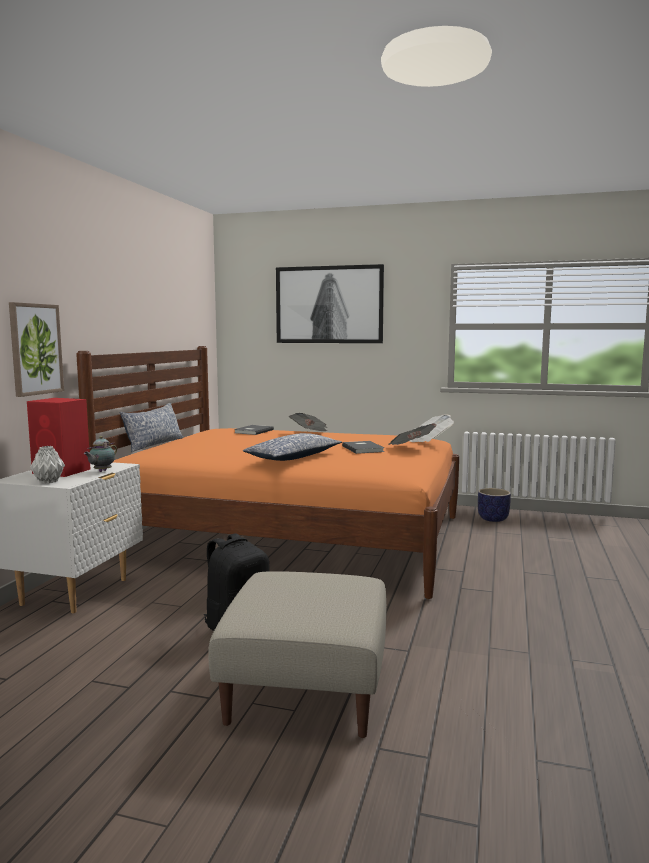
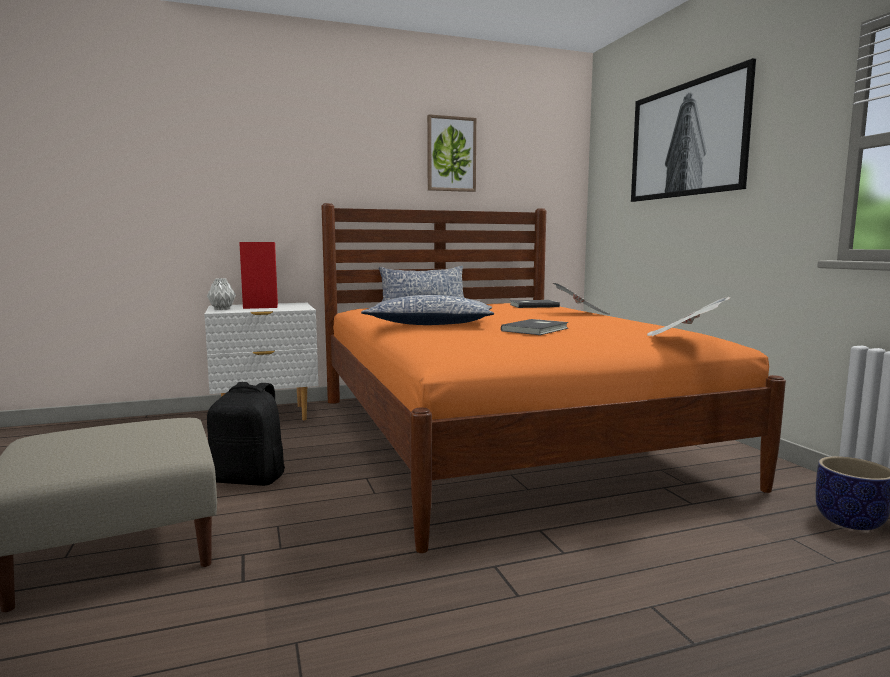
camera: 55 degrees right, 0 degrees up
(35, 349) = (274, 200): picture -> picture (451, 154)
(101, 471) = (272, 309): teapot -> none
(411, 447) = (603, 338): newspaper -> none

